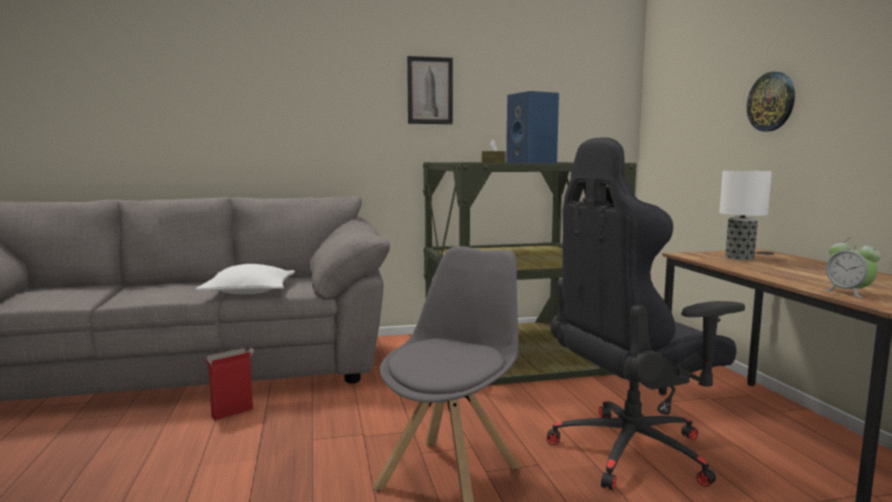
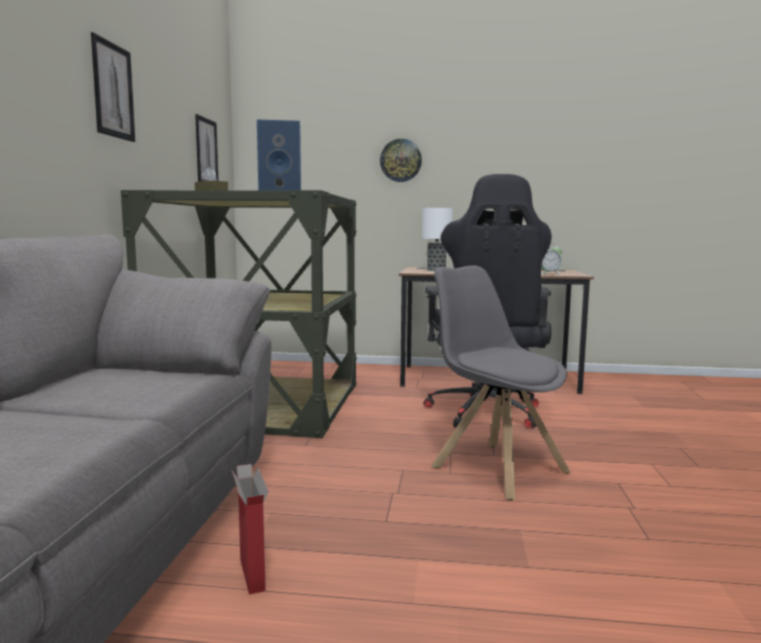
camera: 70 degrees left, 0 degrees up
(249, 292) = (126, 398): white pillow -> none
(576, 116) = (206, 152): none -> picture

